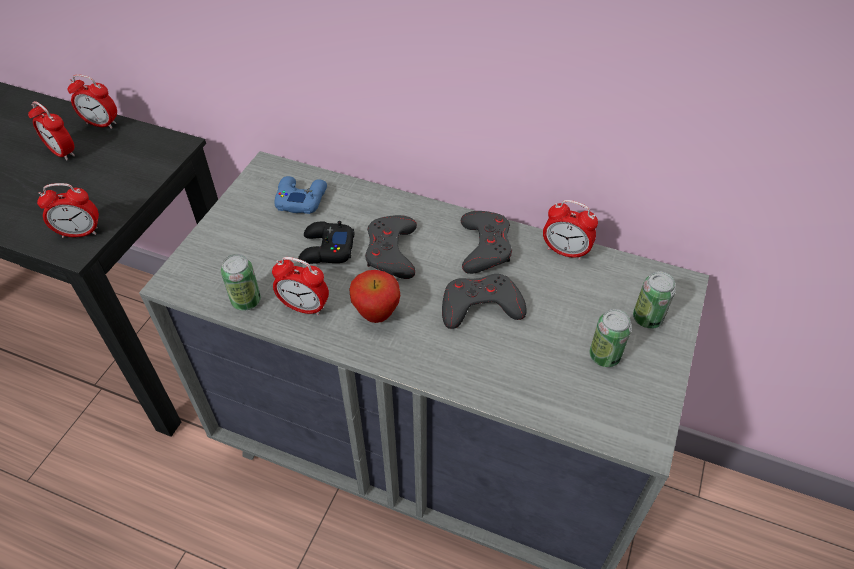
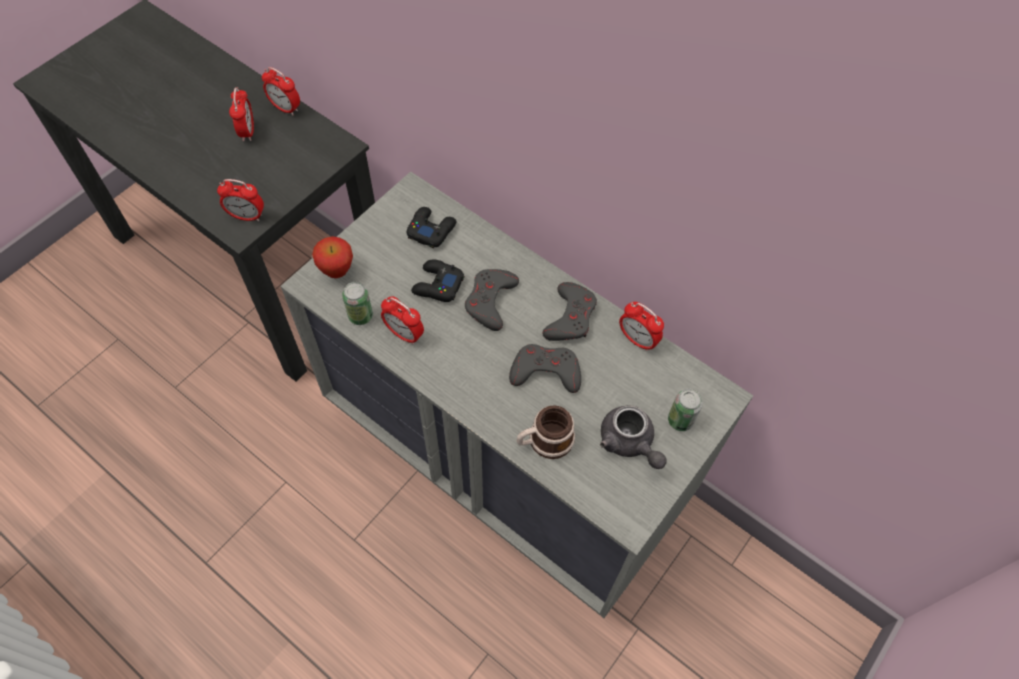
camera: 15 degrees right, 10 degrees up
(62, 152) = (247, 131): alarm clock -> alarm clock turned 150 degrees counterclockwise
(301, 199) = (431, 230): blue game controller -> black game controller
(376, 315) = (459, 356): apple -> apple (337, 271)
(509, 379) = (544, 441): none -> mug
(604, 356) = (629, 443): can -> grey teapot

